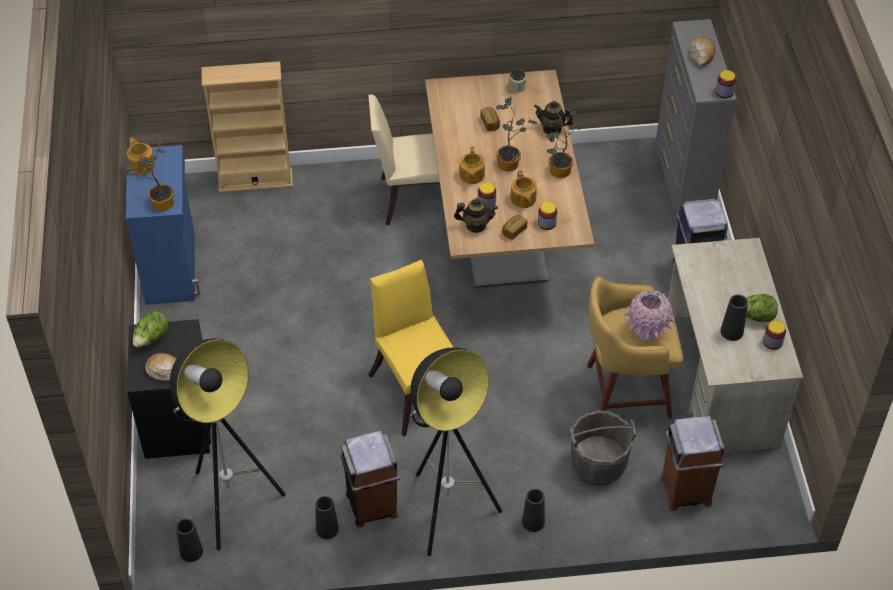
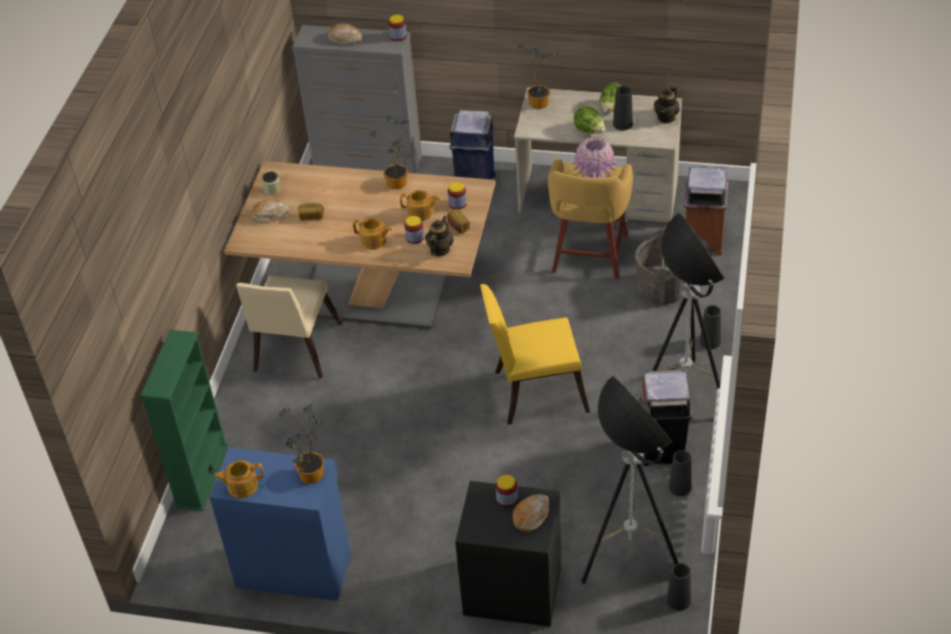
camera: 70 degrees left, 5 degrees down
(151, 338) = (482, 523): lettuce -> lettuce (589, 131)
(255, 180) = (202, 476): beige bookcase -> green bookcase
(482, 95) = (270, 214): none -> bread
(511, 163) = (372, 212): potted plant -> potted plant (539, 101)
(552, 129) = (340, 177): teapot -> teapot (666, 117)
(772, 342) = (641, 105): jar -> jar (507, 498)

